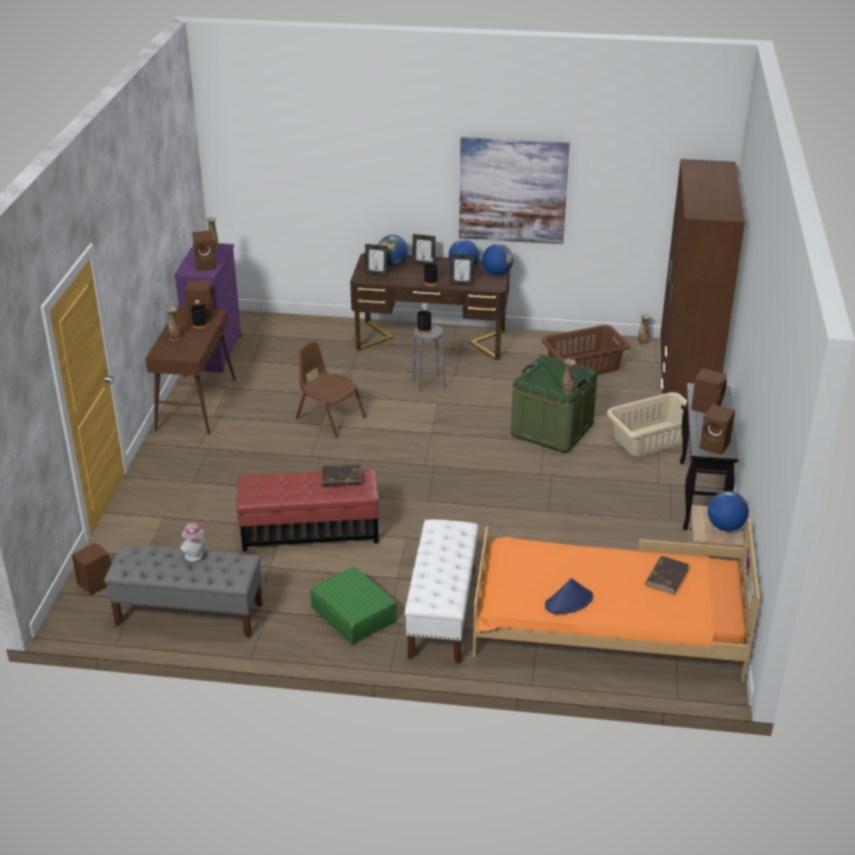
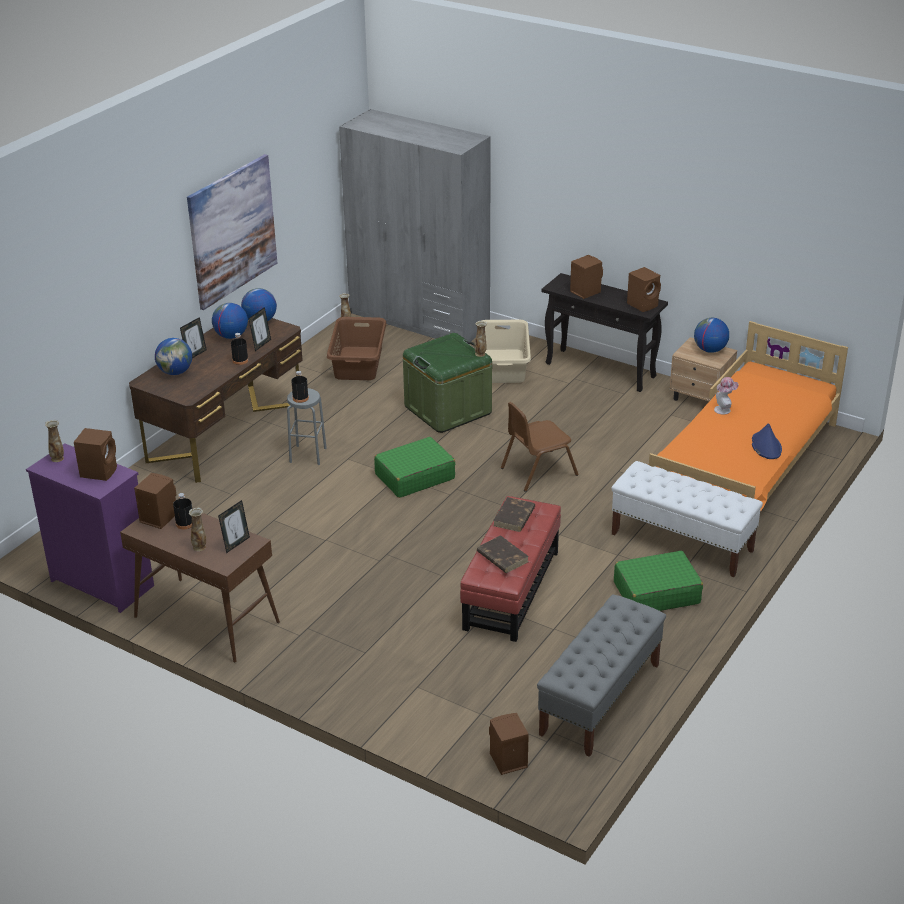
camera: 65 degrees left, 0 degrees up
(195, 556) = (597, 633): hat -> hat (724, 409)
(330, 418) = (318, 531): brown chair -> brown chair (538, 471)
(376, 274) = (187, 386): picture frame -> picture frame (236, 544)
(437, 440) = (414, 476): none -> green suitcase
(667, 577) = (757, 394): brown book -> brown book (502, 557)
(686, 375) = (419, 320): brown wardrobe -> grey wardrobe

